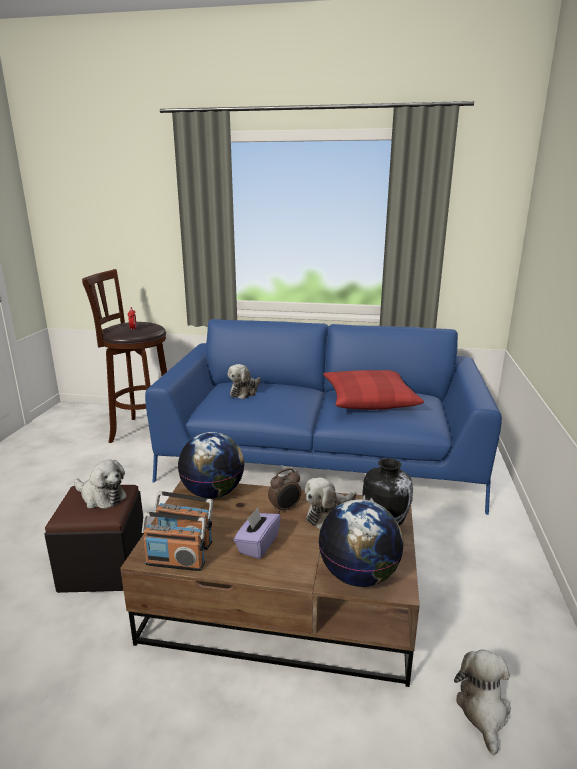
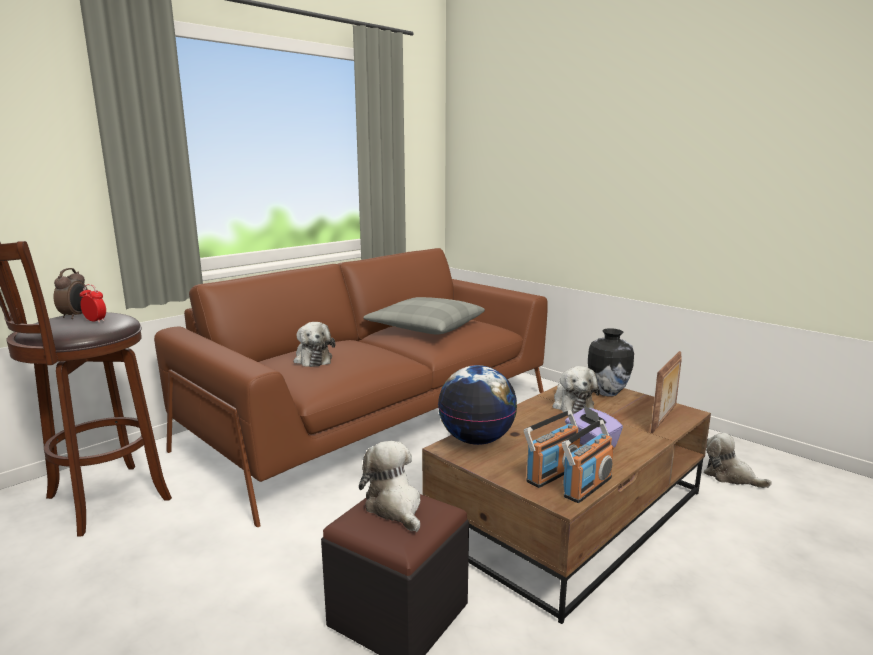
camera: 55 degrees left, 5 degrees down
(101, 497) = (394, 507): plush toy -> plush toy turned 90 degrees counterclockwise
(285, 509) = (544, 418): alarm clock -> alarm clock (76, 316)
(320, 459) = (376, 418): blue sofa -> brown sofa
(359, 575) = (664, 419): globe -> picture frame
(369, 399) = (425, 327): red pillow -> grey pillow

